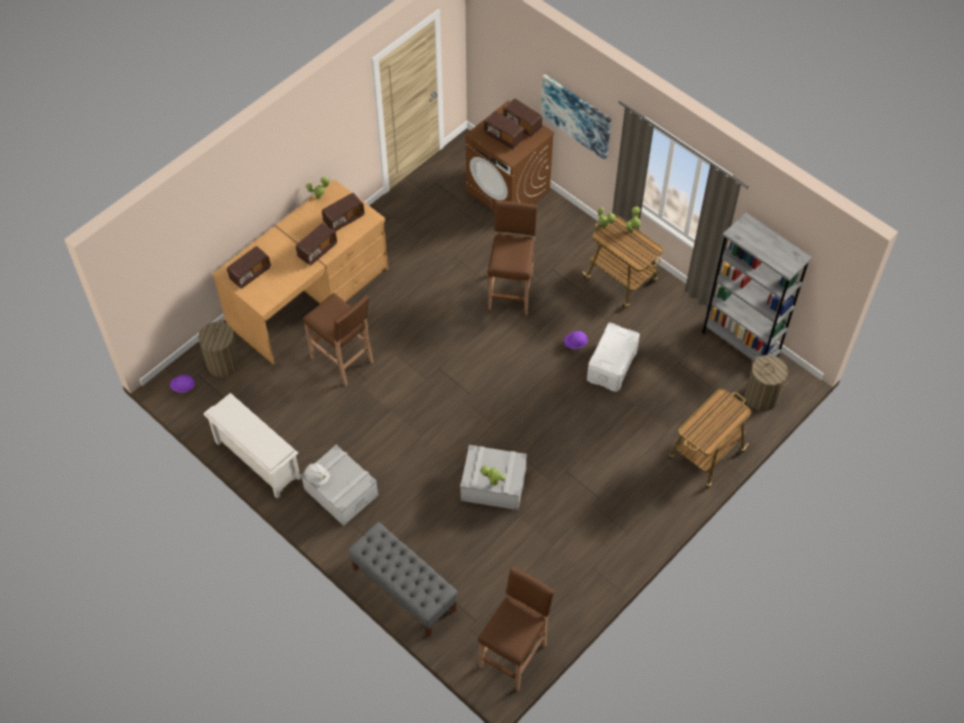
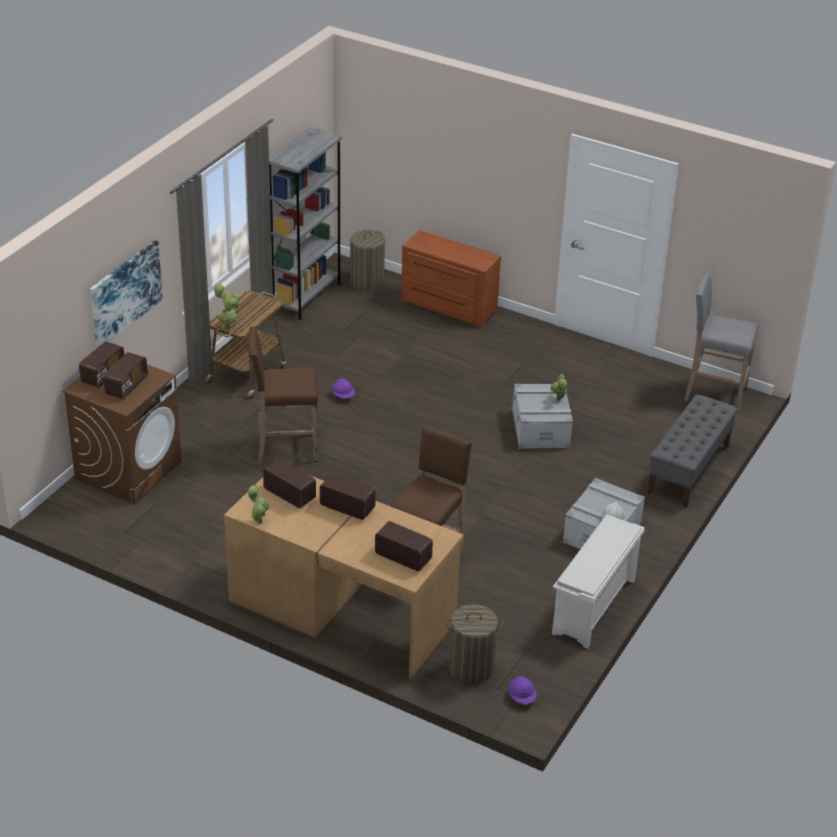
camera: 105 degrees left, 20 degrees down
(514, 655) = (713, 393): brown stool -> grey stool
(611, 365) = (363, 370): white storage box -> none
(705, 456) = (447, 307): cart -> brown dresser

